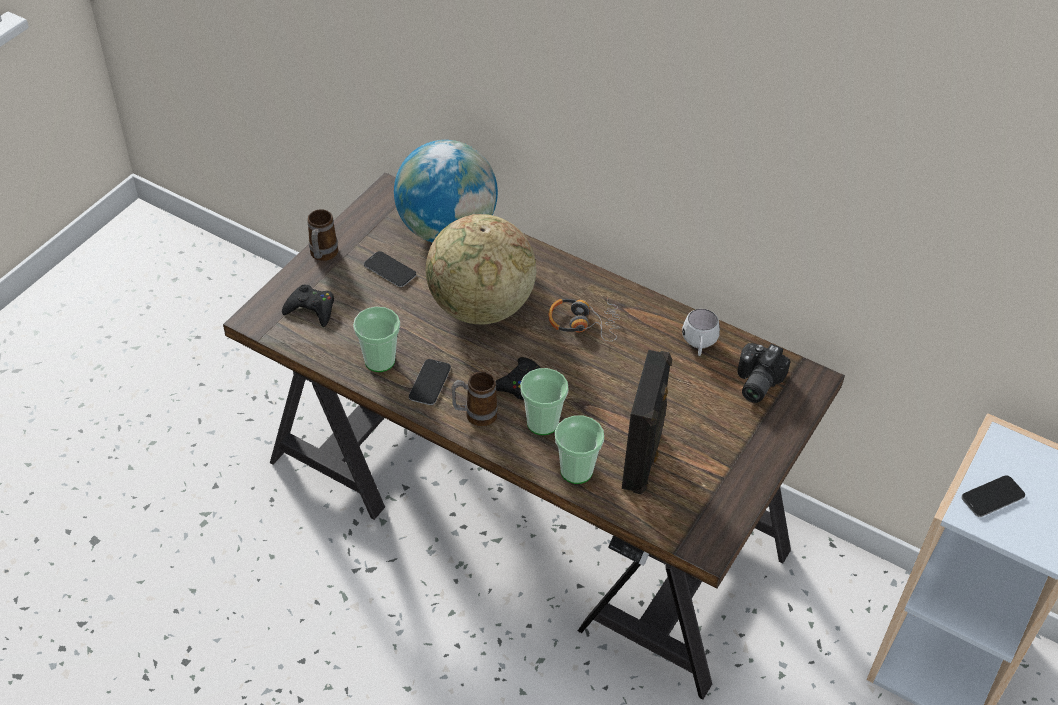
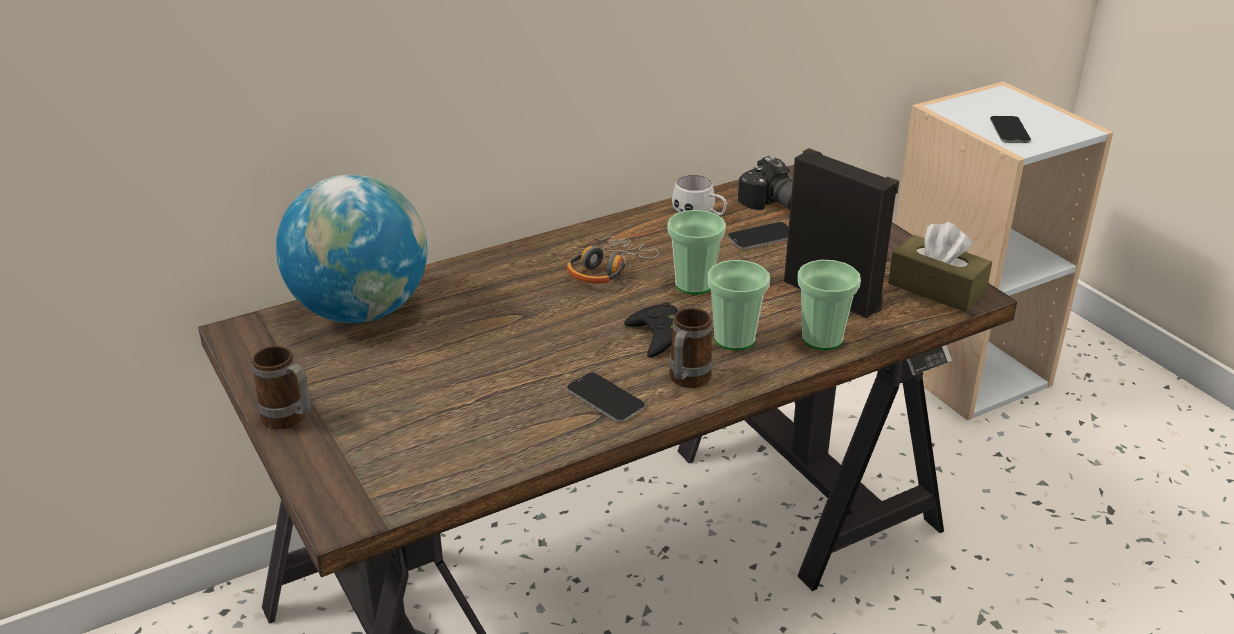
camera: 60 degrees left, 15 degrees down
(311, 309) = (379, 459): black game controller -> none
(379, 361) = (531, 427): cup -> cup (694, 284)
(390, 270) = (380, 373): phone -> phone (761, 237)
(480, 308) = (516, 326): globe -> none
(699, 520) = (936, 288): none -> brown tissue box

